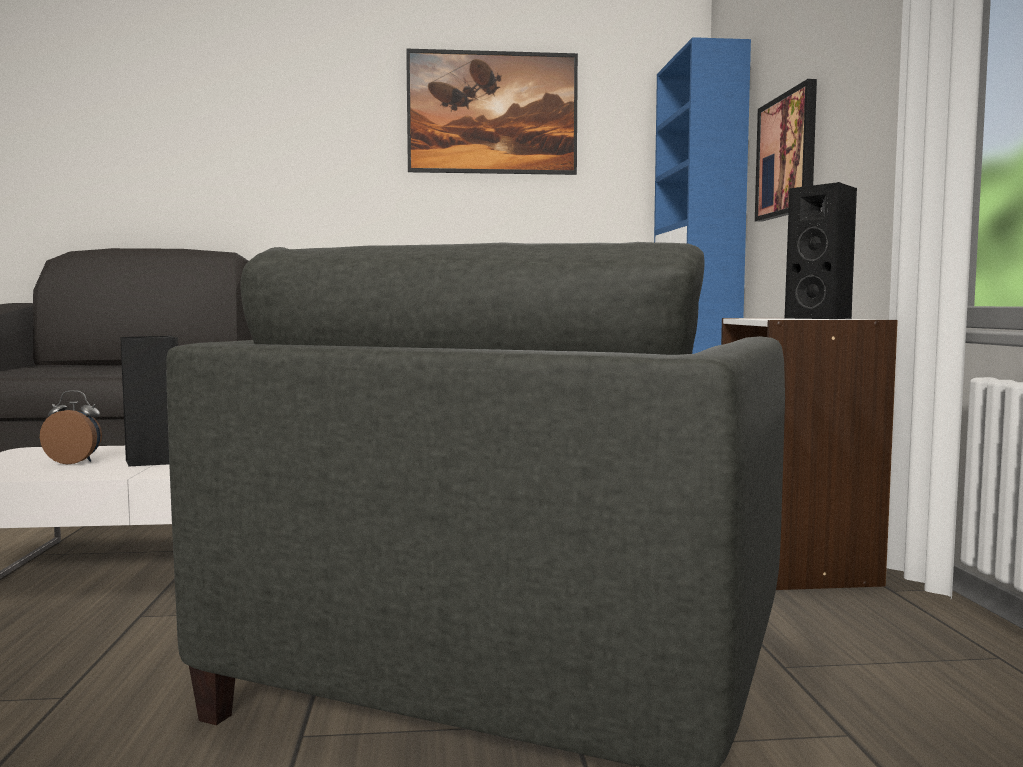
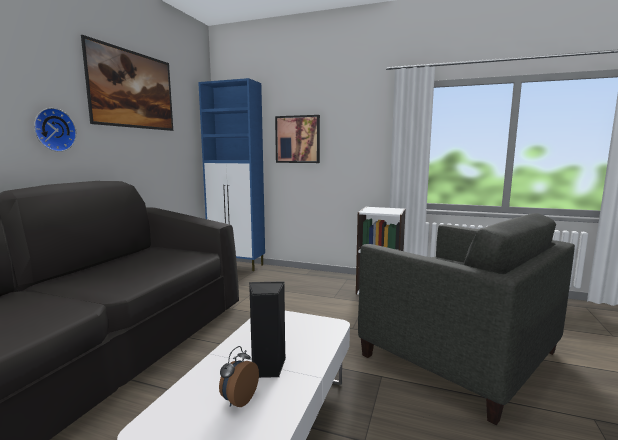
camera: 65 degrees left, 5 degrees up
(353, 183) = (53, 130): none -> wall clock
(822, 318) = (386, 209): black speaker -> none

